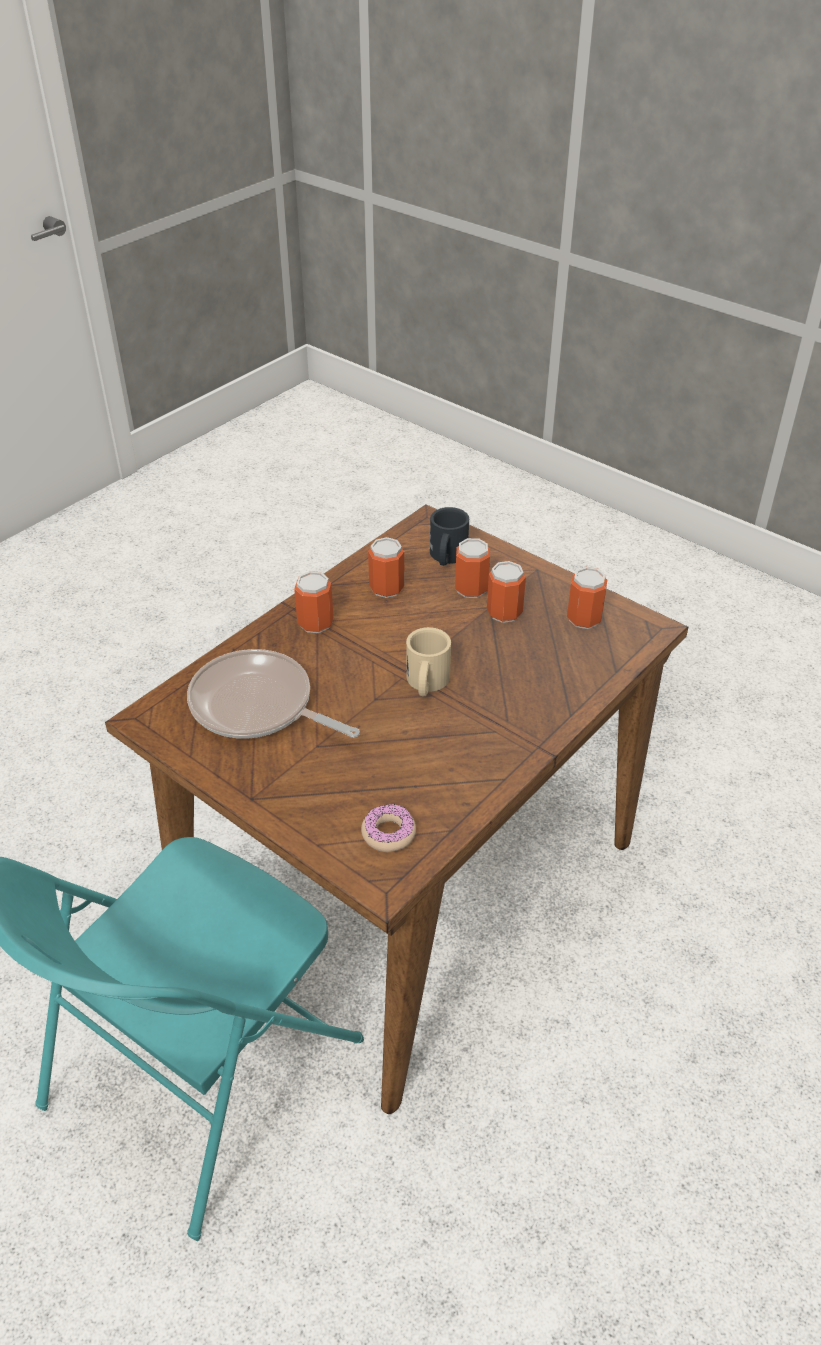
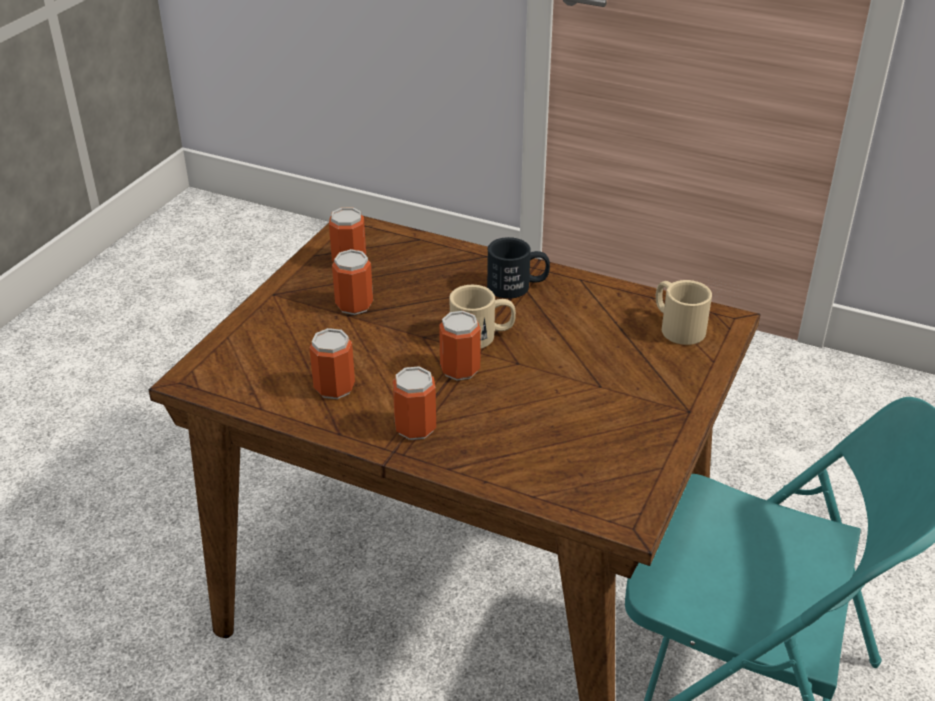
camera: 105 degrees left, 5 degrees down
(257, 706) = (568, 438): frying pan -> none
(388, 833) = (676, 326): donut -> beige mug
(447, 557) = (264, 354): black mug -> black mug (517, 286)
(471, 589) = (319, 330): can -> can (460, 369)

